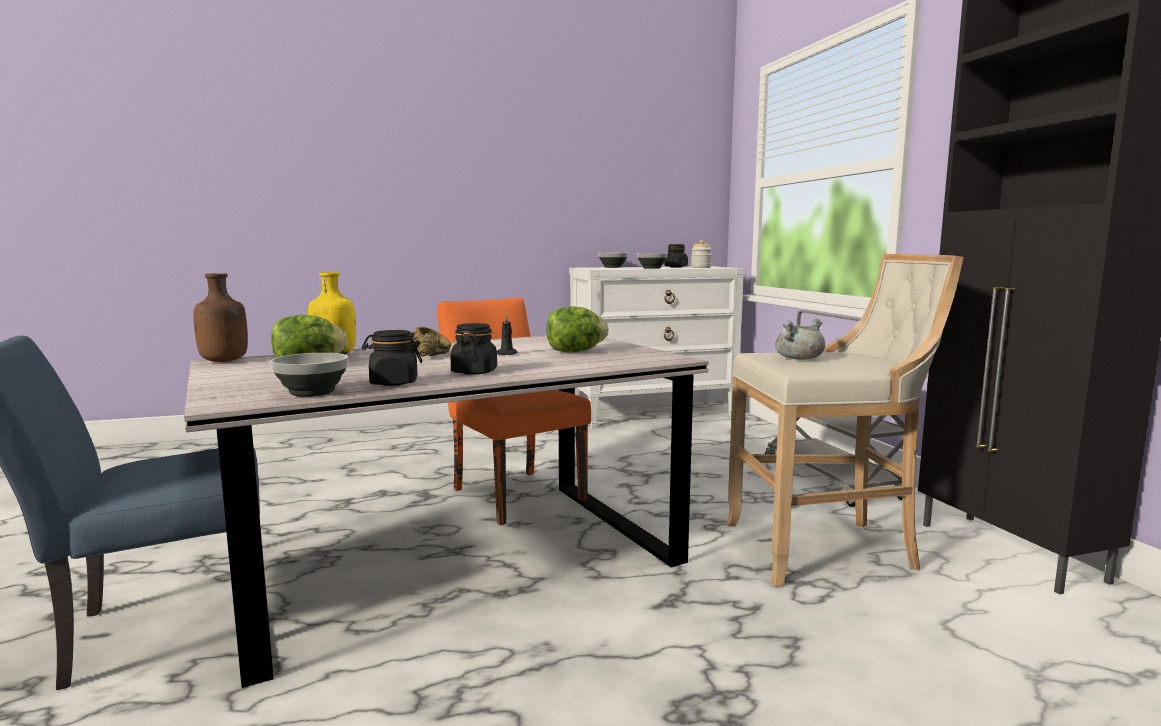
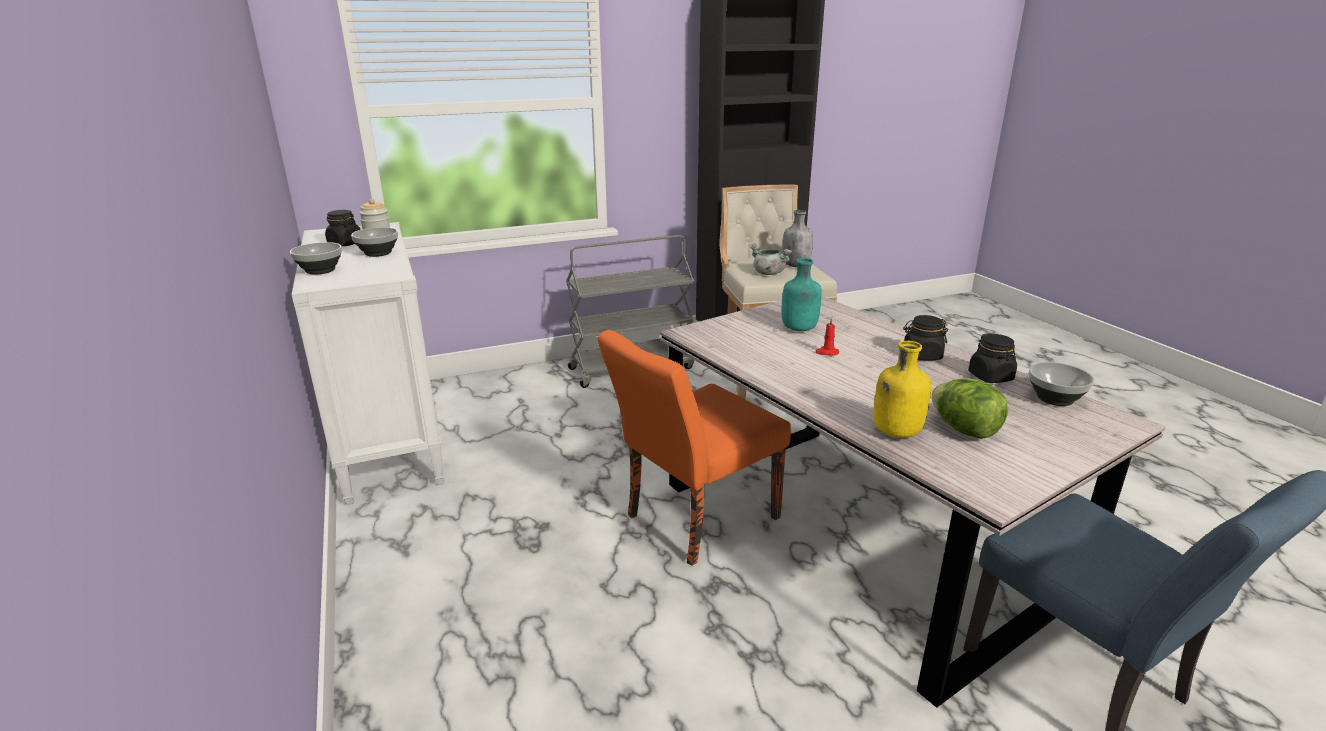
camera: 95 degrees left, 15 degrees up
(224, 361) = (987, 491): brown bottle -> none
(432, 355) = (860, 382): brown bowl -> none
(507, 354) = (826, 352): black candle -> red candle
(575, 352) = (799, 329): lettuce -> turquoise bottle
(850, 367) = (795, 265): none -> grey bottle

